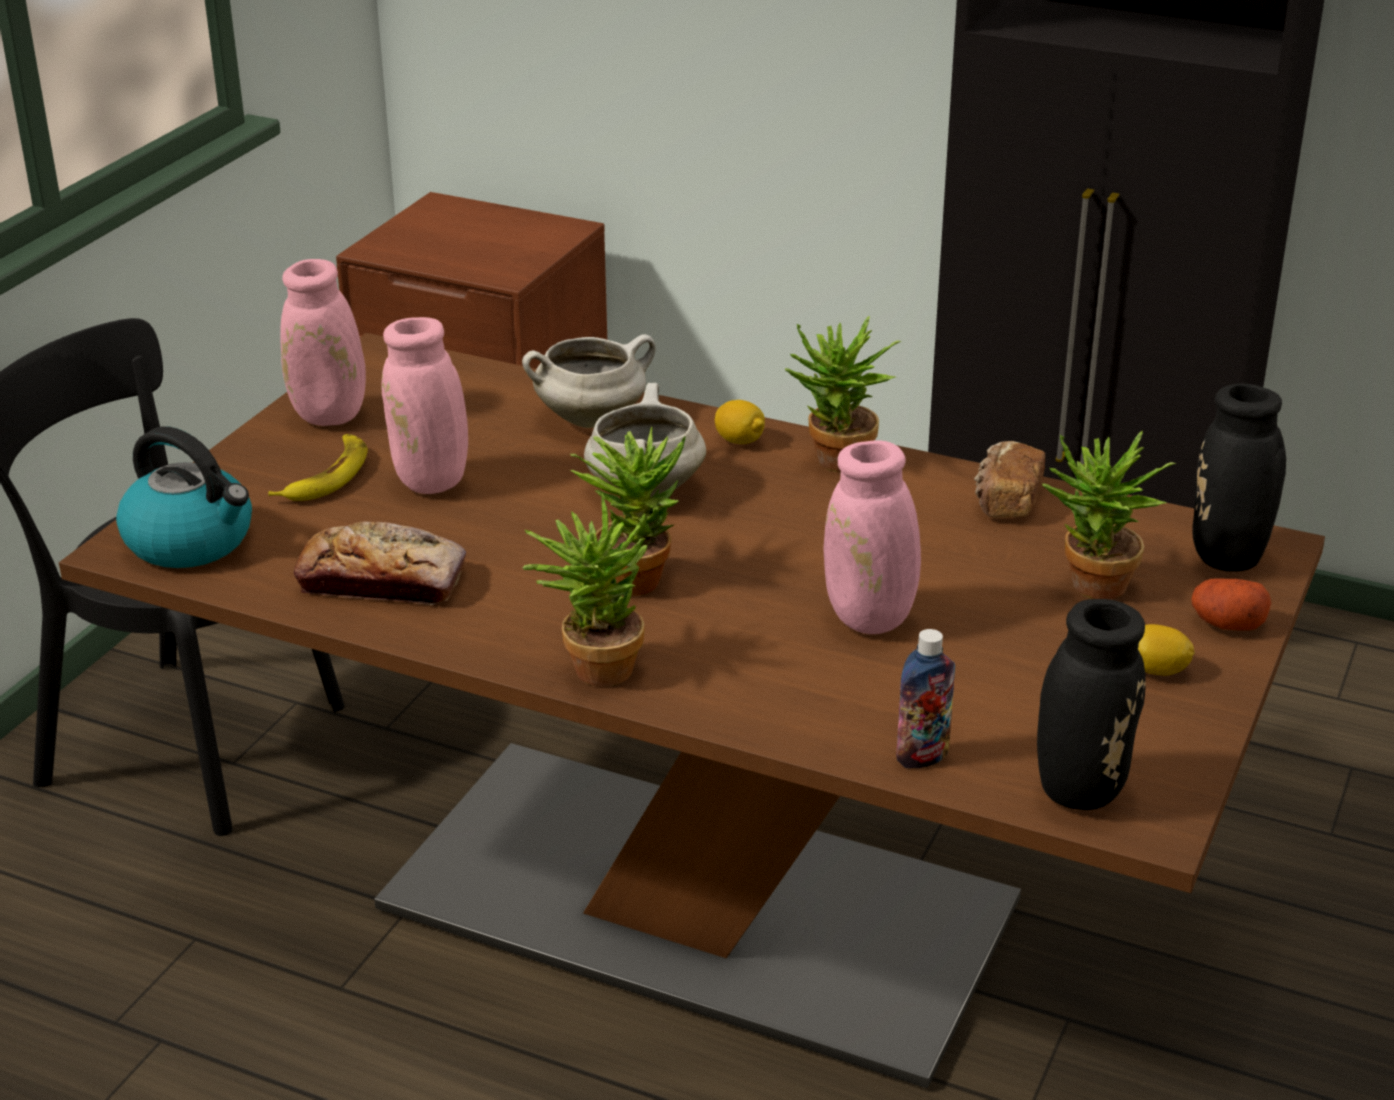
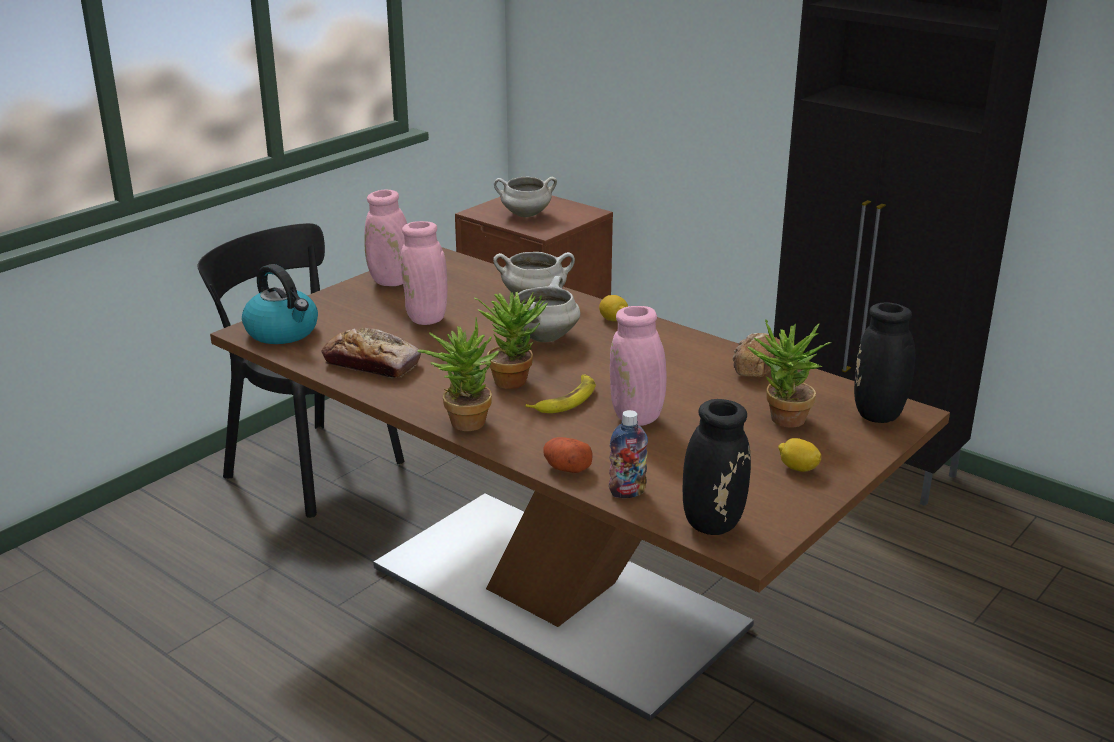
camera: 15 degrees right, 5 degrees down
(327, 476) = (372, 310): banana -> banana (566, 399)
(460, 246) = (525, 215): none -> white cooking pot
(836, 465) = (663, 338): potted plant -> none
(1226, 623) = (857, 450): potato -> potato (566, 467)

